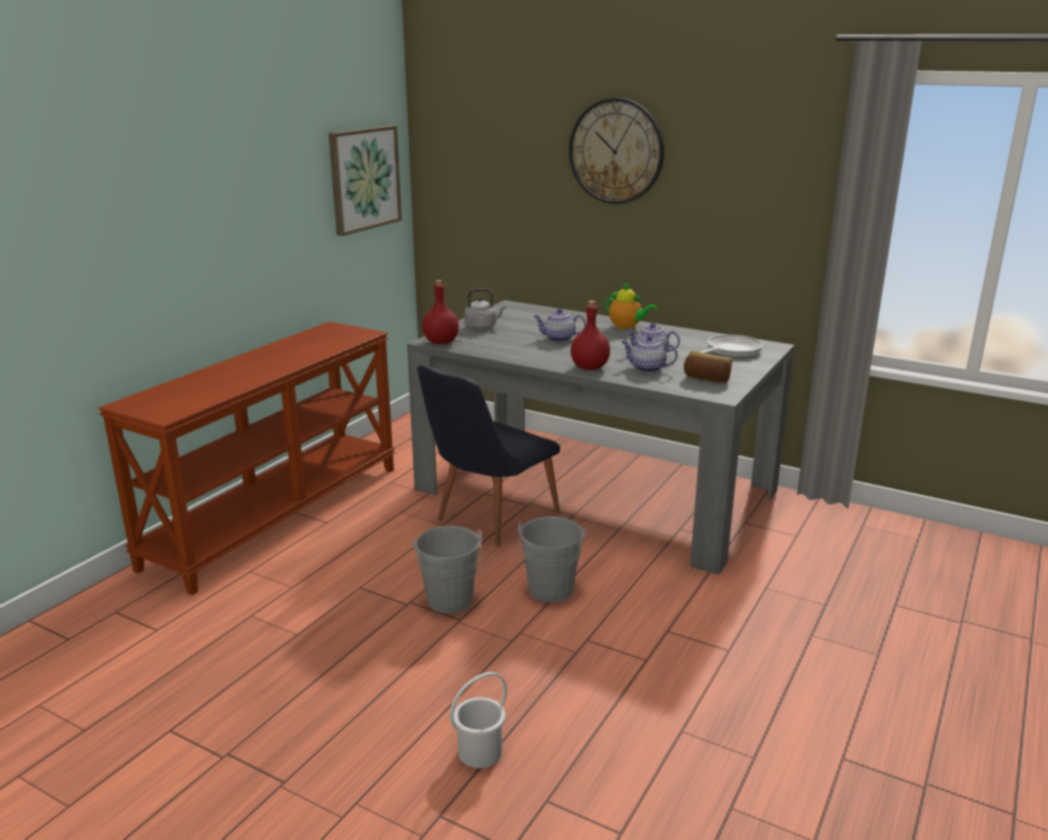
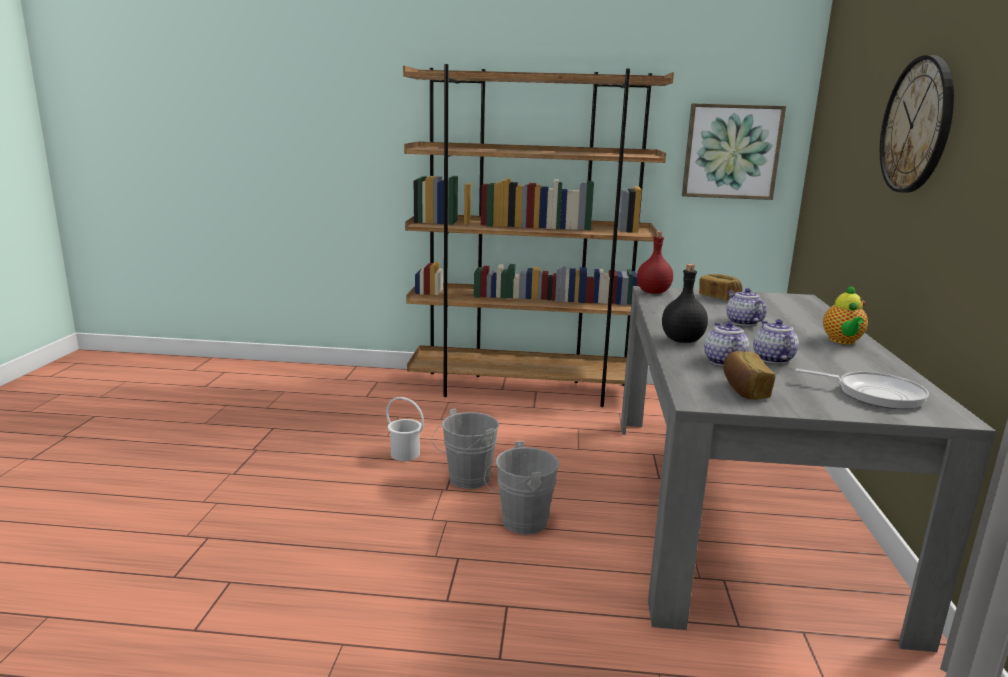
camera: 65 degrees right, 5 degrees down
(276, 514) = (525, 389): brown console table -> brown bookcase
(479, 751) = (281, 537): white bucket -> white bucket (405, 454)
(482, 327) = (719, 297): grey kettle -> bread
(488, 519) = (610, 465): black chair -> none
(589, 367) = (682, 340): red bottle -> black bottle

